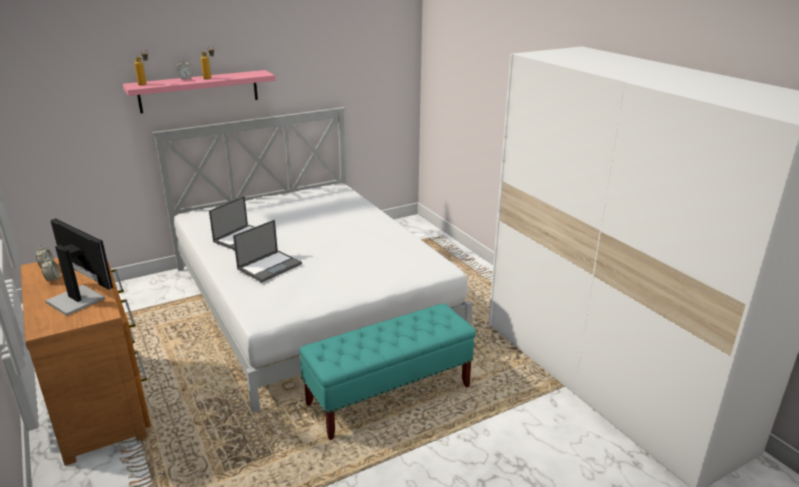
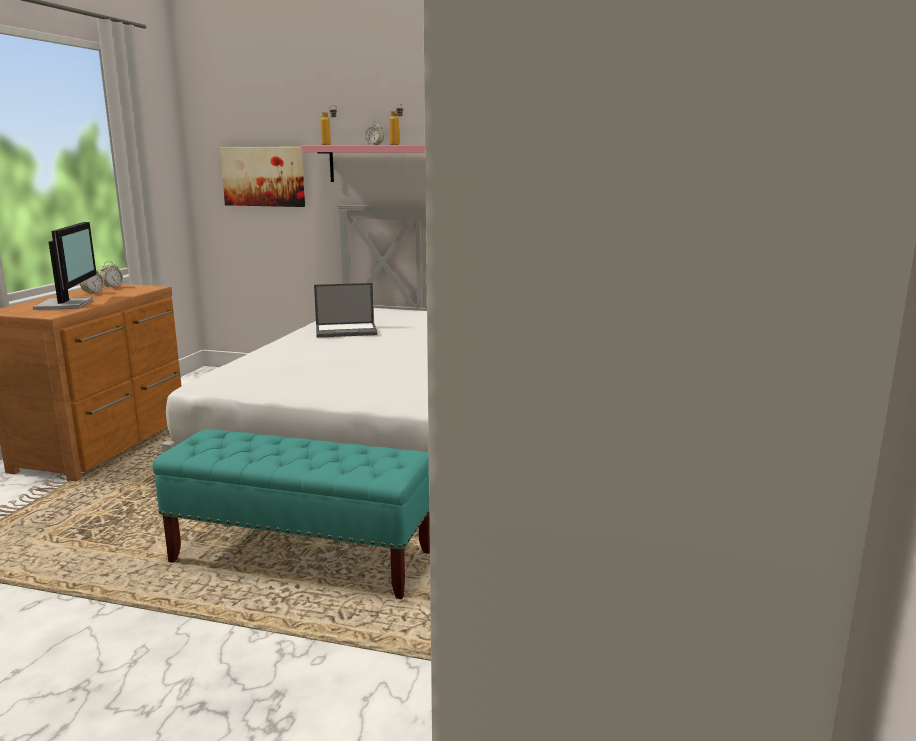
camera: 45 degrees right, 10 degrees down
(67, 117) = (263, 176): none -> picture
(270, 266) = (307, 351): laptop -> none

